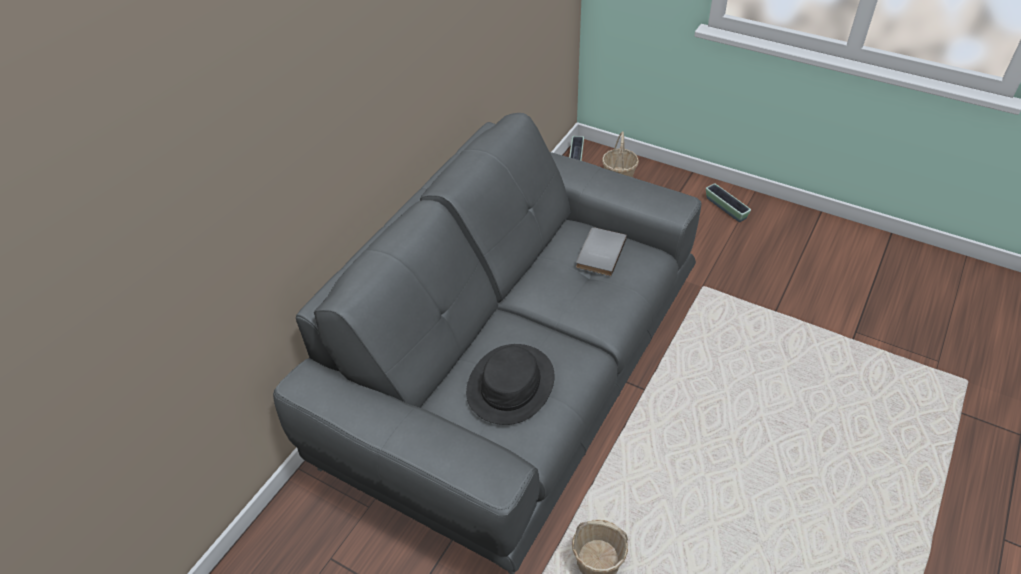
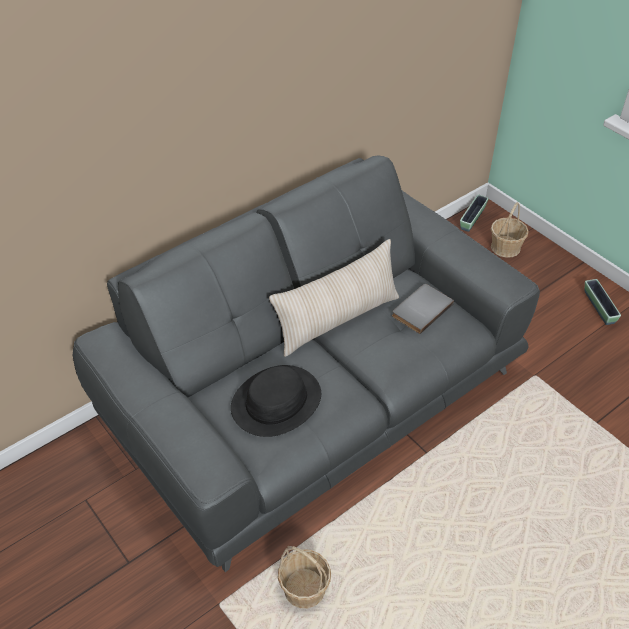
camera: 20 degrees right, 0 degrees up
(526, 287) = (337, 320): none -> beige pillow

